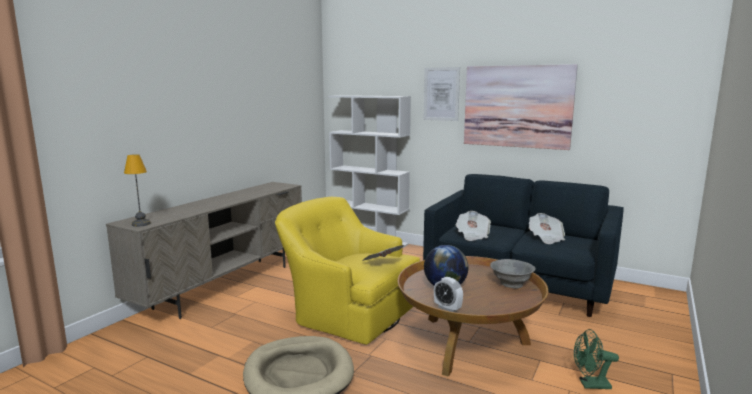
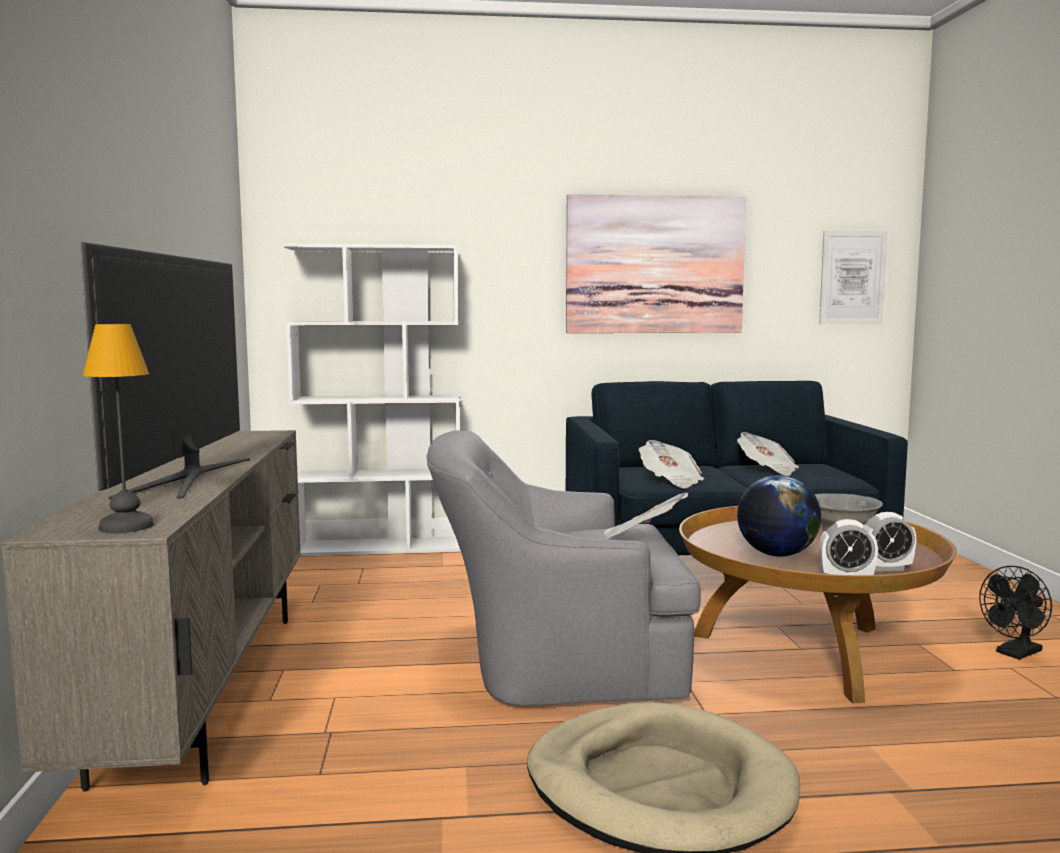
camera: 35 degrees left, 5 degrees down
(206, 205) = (187, 477): none -> television
(348, 313) = (554, 663): yellow armchair -> grey armchair
(441, 94) = (517, 244): picture -> picture (852, 277)
(481, 309) = (885, 568): none -> alarm clock
(590, 385) = (1015, 654): green fan -> black fan

